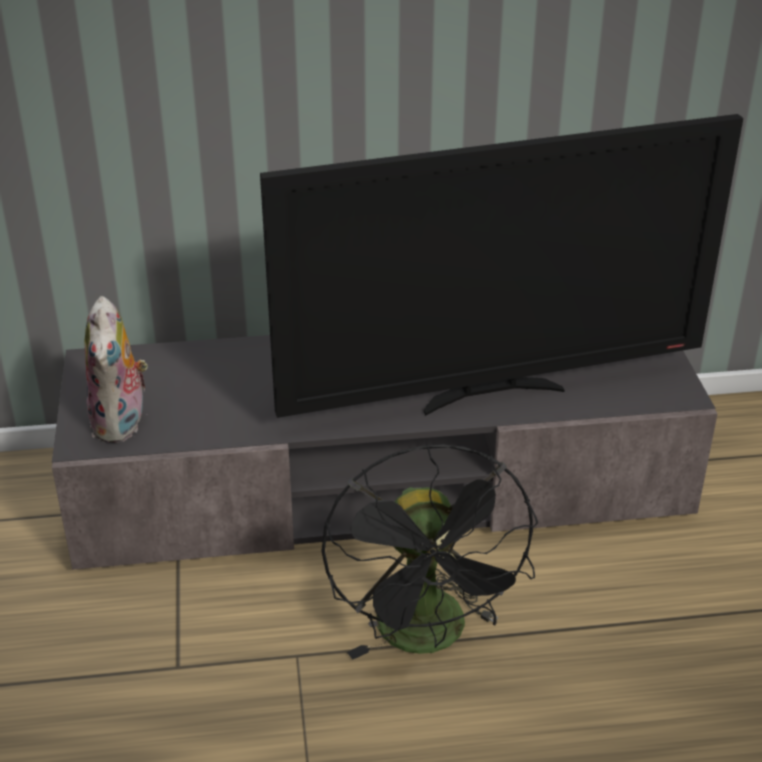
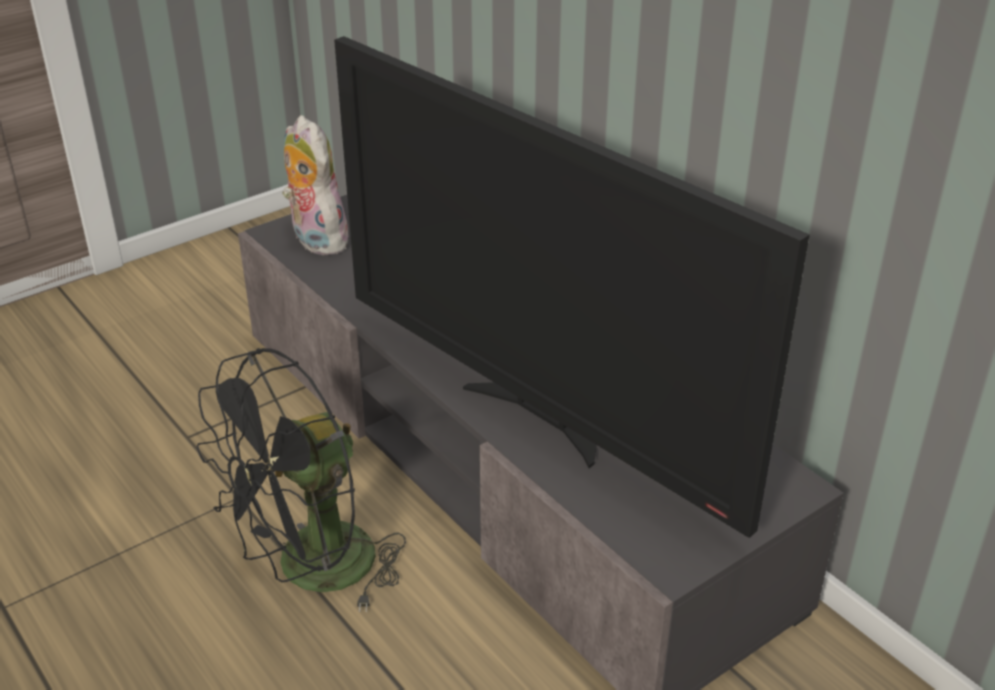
camera: 60 degrees right, 0 degrees up
(122, 424) = (315, 240): plush toy -> plush toy turned 90 degrees clockwise

